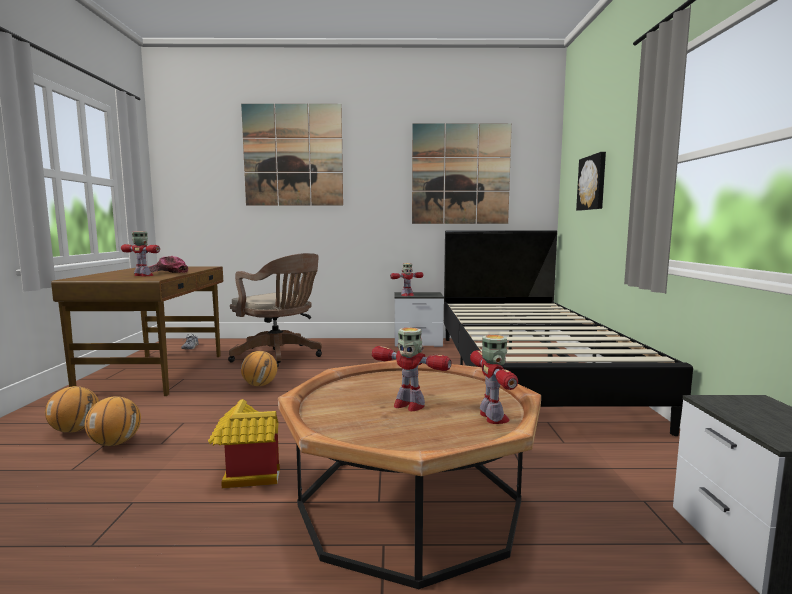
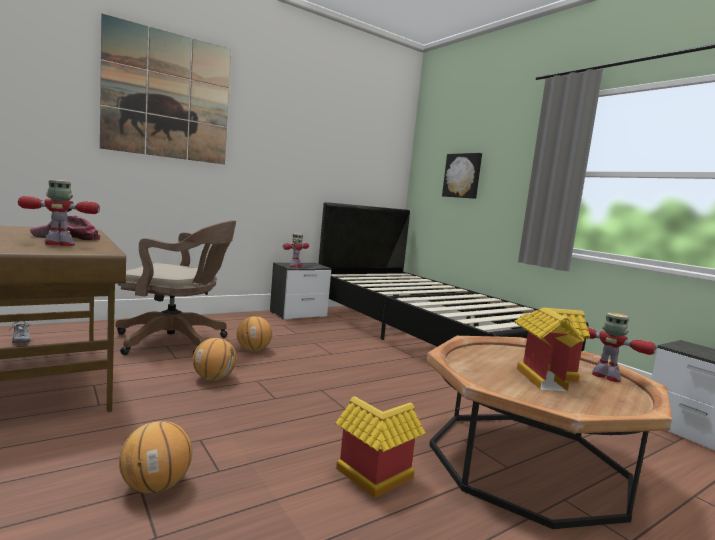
camera: 35 degrees left, 0 degrees up
(75, 430) = (53, 486): basketball -> basketball (253, 350)
(408, 405) = (544, 377): toy robot -> toy house
(460, 174) = (338, 148): picture -> none

